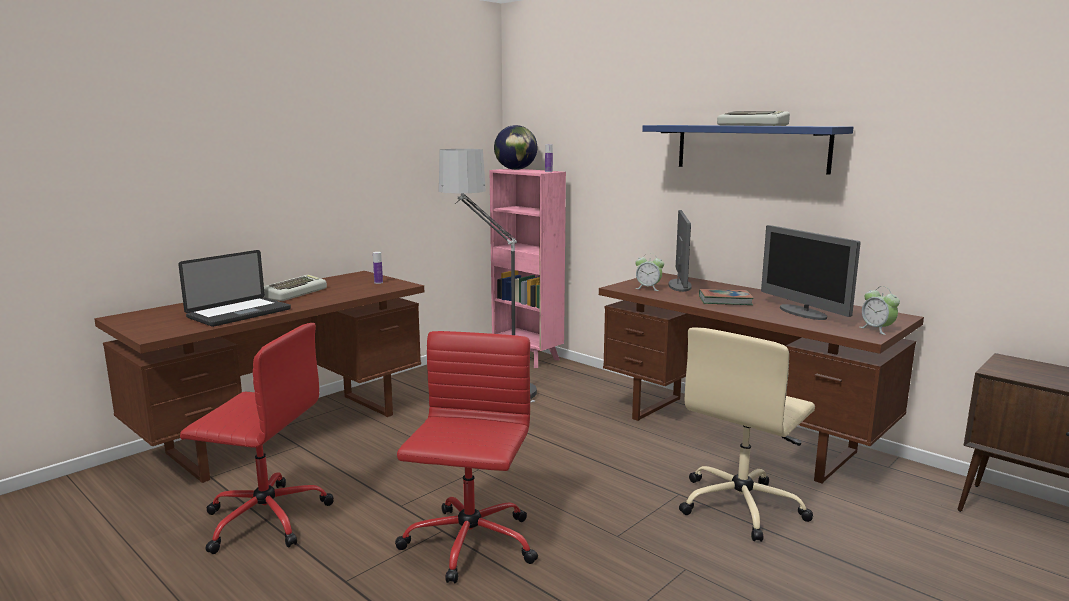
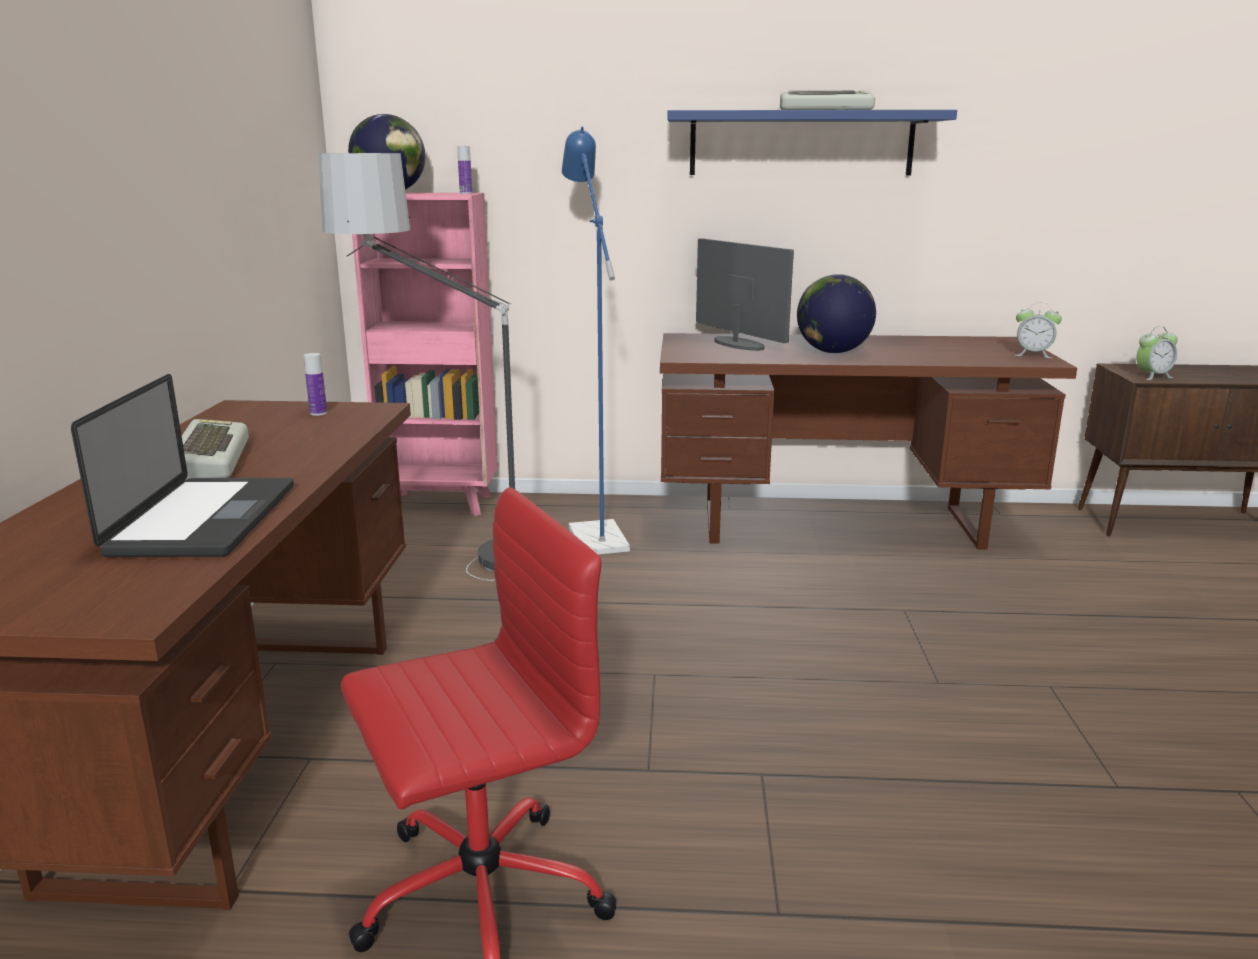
camera: 40 degrees left, 5 degrees up
(469, 545) = (825, 774): red office chair -> none
(577, 394) = (594, 534): none -> blue floor lamp
(648, 288) = (716, 353): alarm clock -> alarm clock (1152, 376)
(725, 301) = (833, 352): book -> globe
(742, 506) = (973, 598): beige office chair -> none
(803, 313) = (934, 351): monitor -> none

